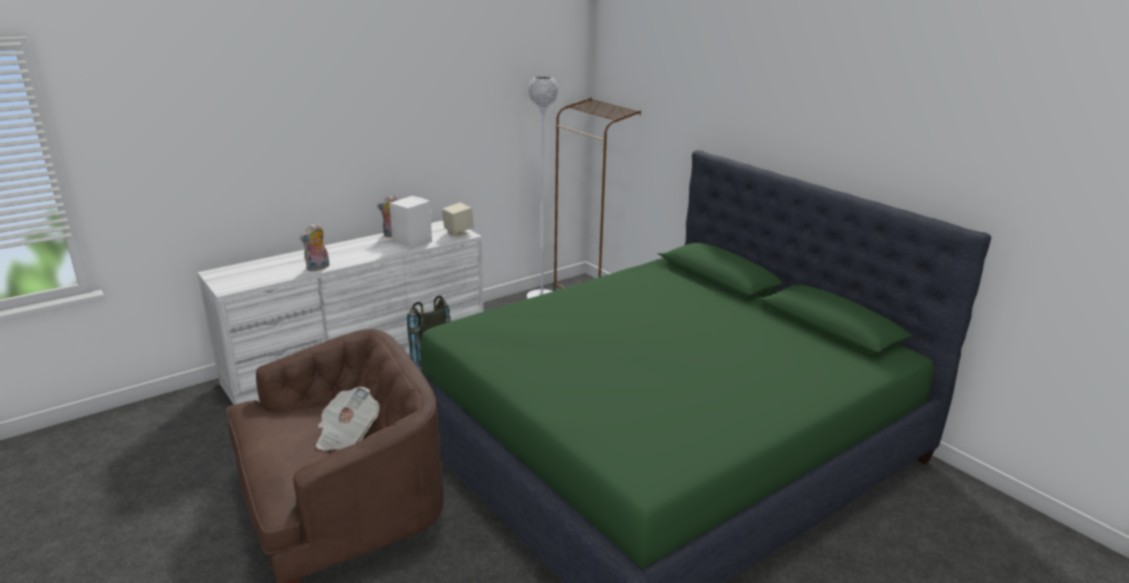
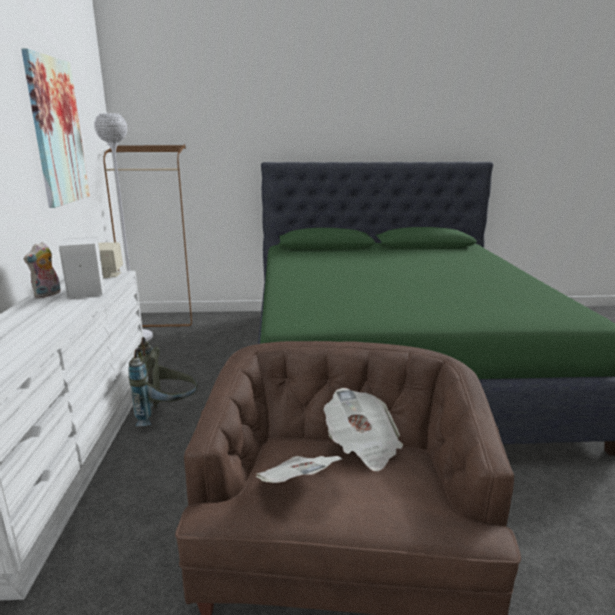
camera: 55 degrees left, 5 degrees down
(284, 425) = (298, 486): none -> newspaper
(318, 268) = (42, 339): plush toy -> none
(479, 96) = (57, 132): none -> picture

